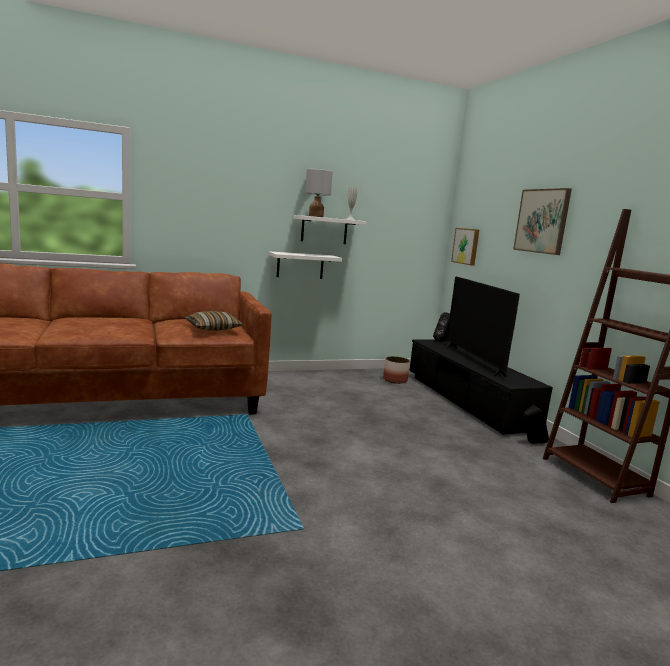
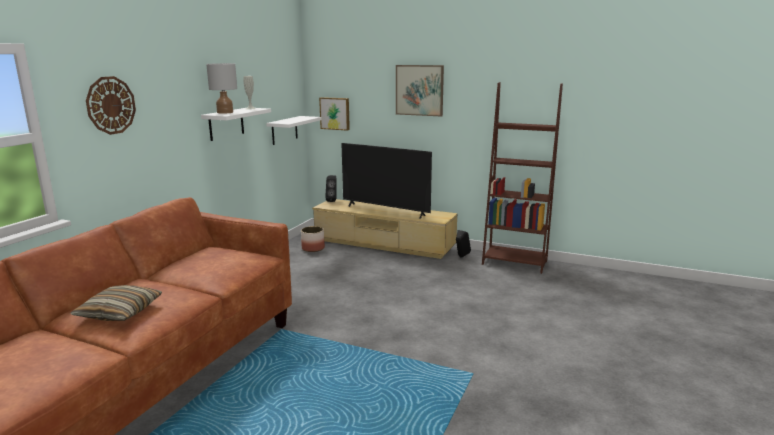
camera: 45 degrees left, 5 degrees up
(197, 187) = (111, 105): none -> wall clock
(213, 328) = (233, 260): pillow -> pillow (120, 312)
(300, 265) = (214, 166): white shelf -> white shelf (284, 130)
(467, 401) = (384, 244): black tv stand -> beige tv stand

